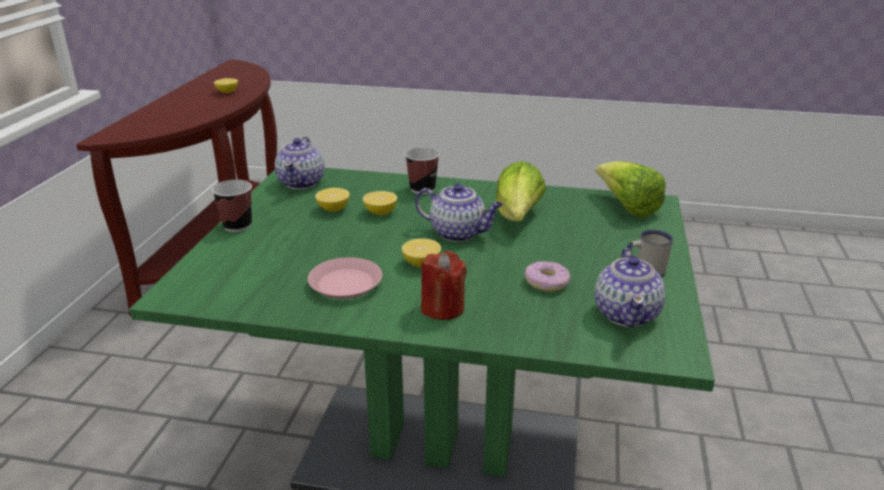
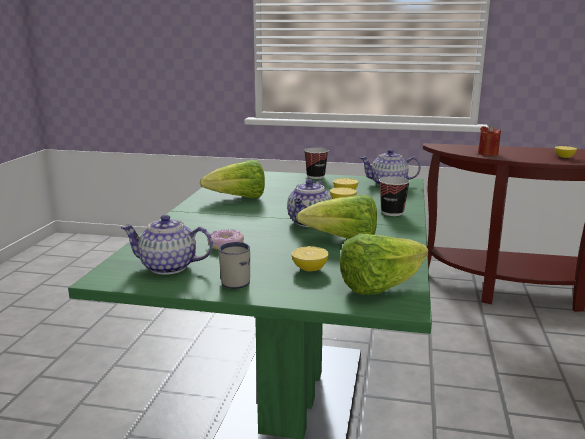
camera: 90 degrees right, 10 degrees down
(345, 284) = (238, 198): pink plate -> lettuce
(421, 264) = (261, 213): lemon -> lemon (309, 269)
(442, 308) = (201, 218): red candle -> red candle (488, 154)

